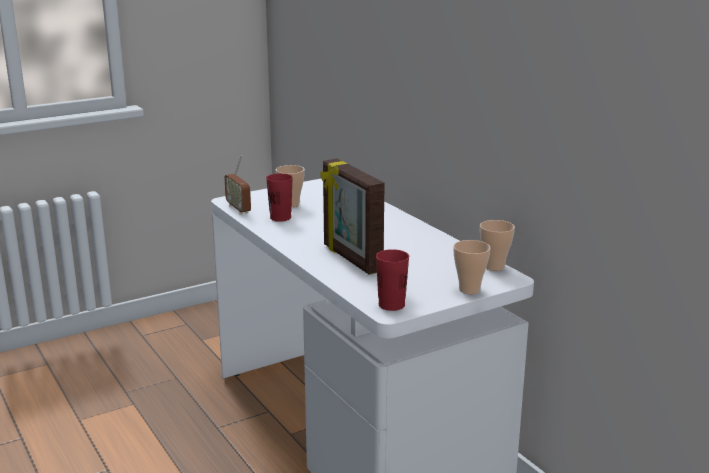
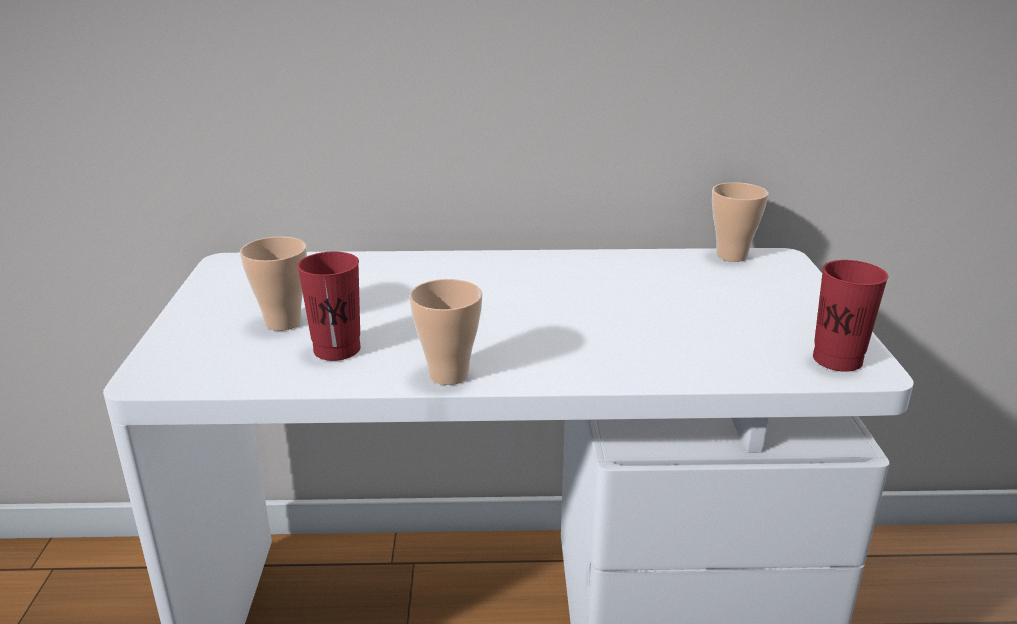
camera: 60 degrees left, 5 degrees up
(239, 209) = (220, 379): radio -> none
(351, 259) = (613, 340): picture frame -> none
(469, 289) = (805, 291): cup -> cup (448, 375)

